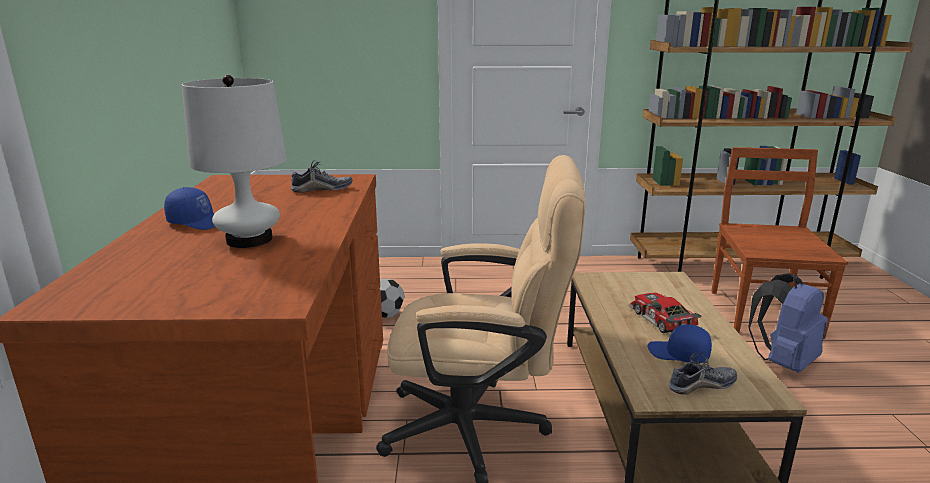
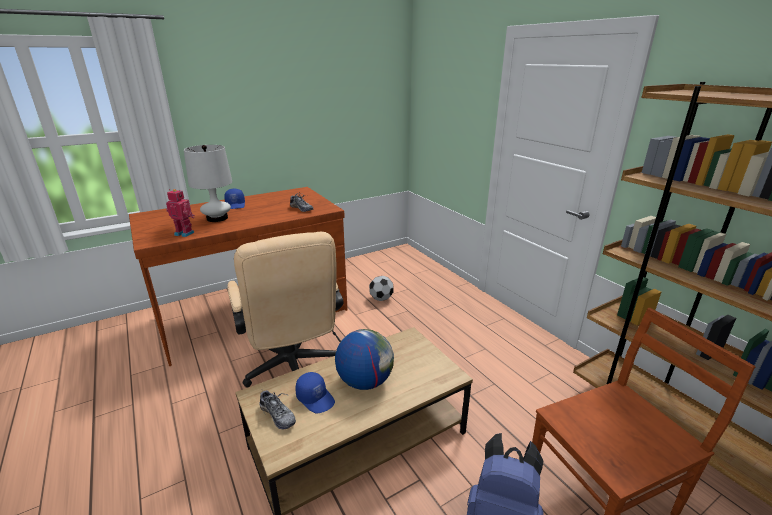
camera: 60 degrees right, 5 degrees up
(287, 268) = (185, 233): none -> toy robot
(660, 320) = (365, 381): toy car -> globe
(678, 354) = (316, 398): blue cap -> blue cap turned 135 degrees clockwise

